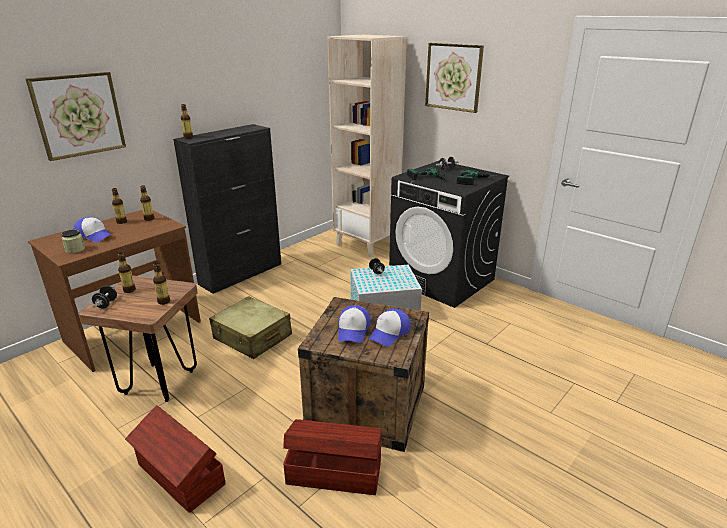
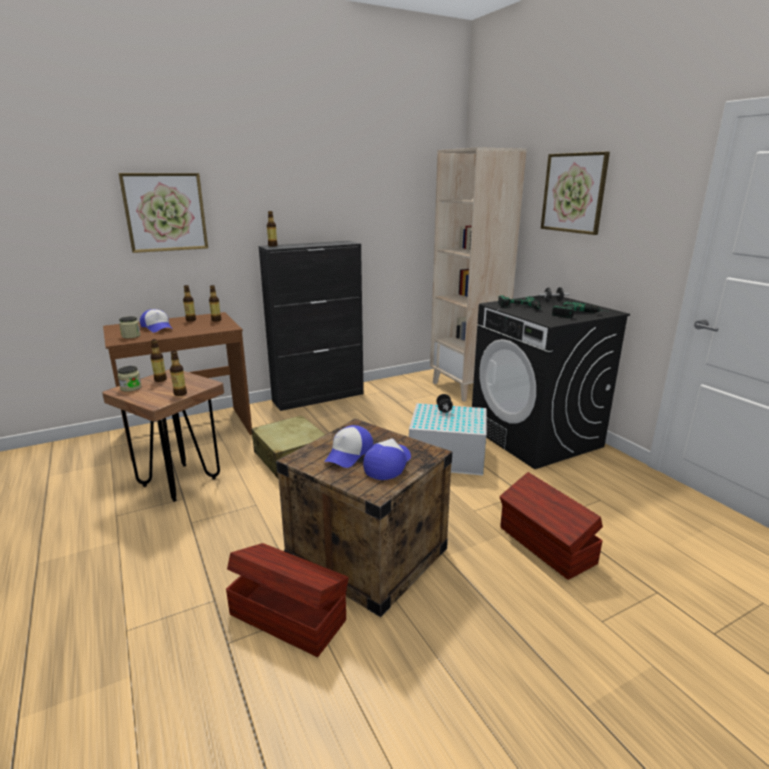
camera: 20 degrees right, 5 degrees down
(106, 304) = (131, 388): black dumbbell -> jar
(180, 475) = (138, 575): brown storage box -> brown storage box (546, 546)
(389, 333) = (388, 464): cap -> cap turned 150 degrees clockwise

